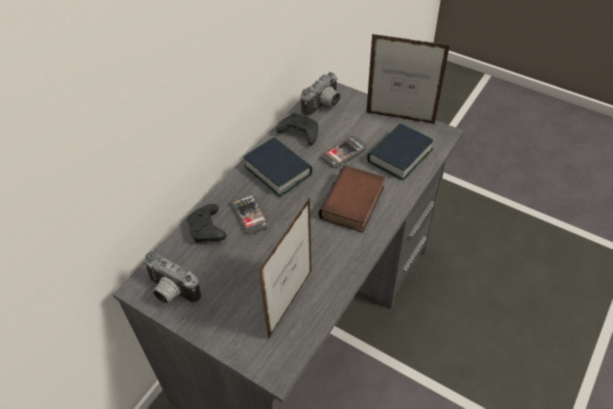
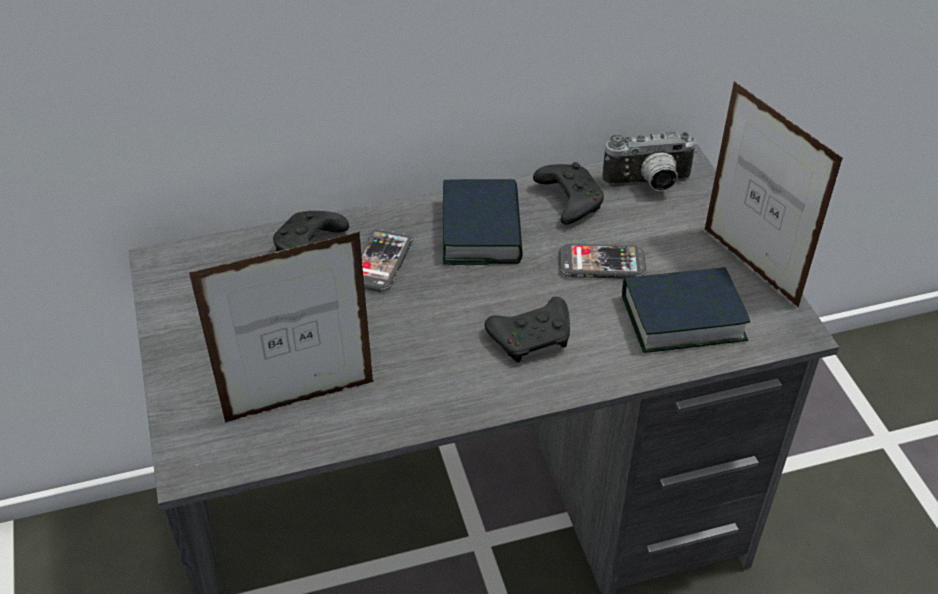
camera: 40 degrees right, 5 degrees down
(170, 292) = (186, 289): camera -> none
(354, 204) = (532, 338): book -> black game controller

